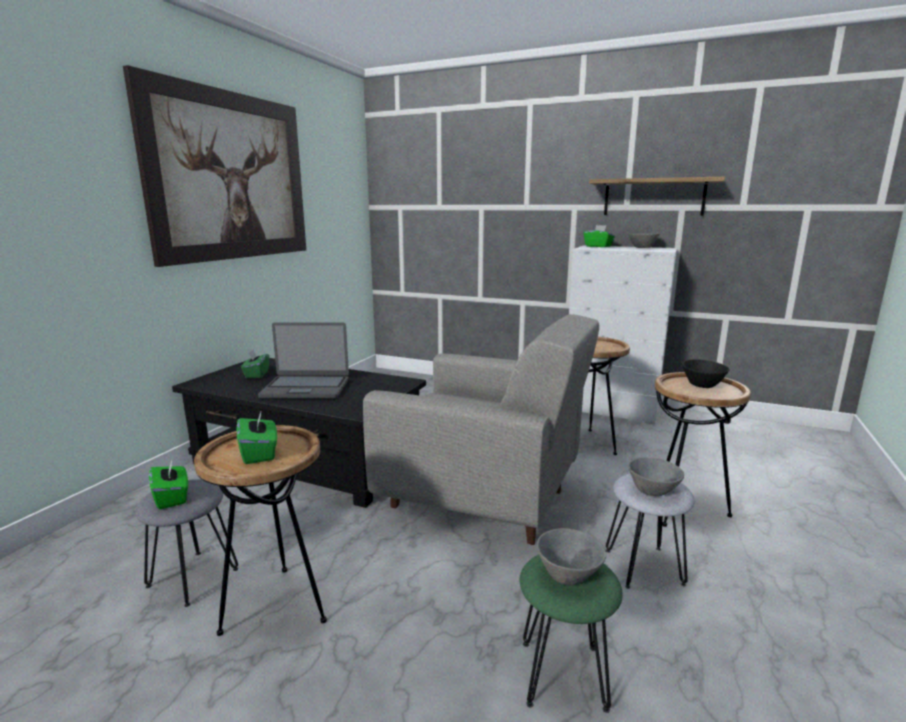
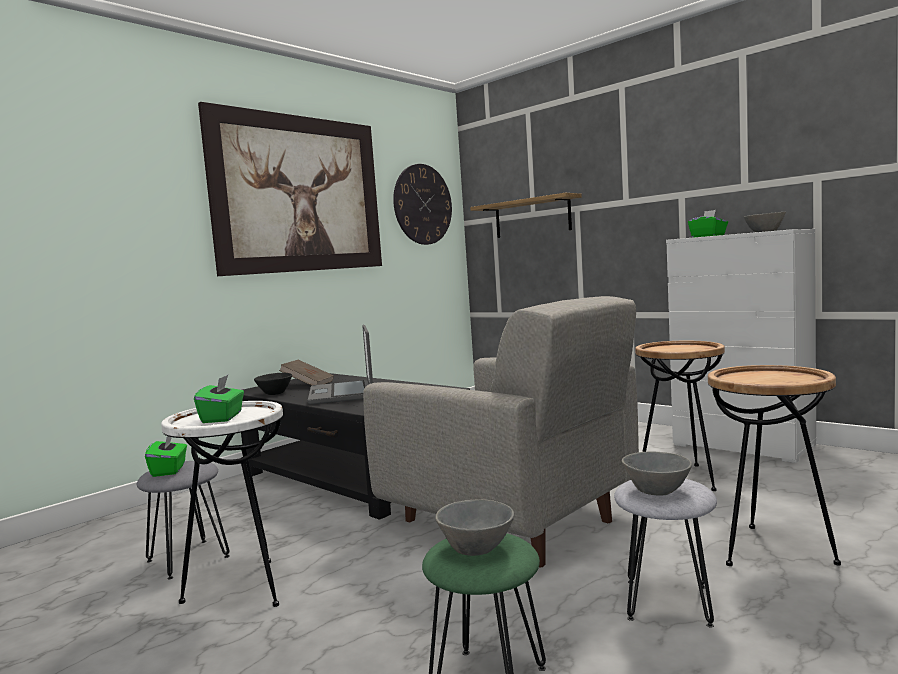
camera: 20 degrees right, 10 degrees down
(256, 374) = (308, 384): green tissue box -> brown book
(277, 606) = (243, 588): brown side table -> white side table
(306, 388) = (342, 394): laptop -> laptop turned 60 degrees clockwise
(337, 189) = (423, 204): none -> wall clock
(653, 197) = (777, 169): shelf -> shelf (532, 217)
(701, 385) = (773, 376): black bowl -> black bowl (273, 393)

